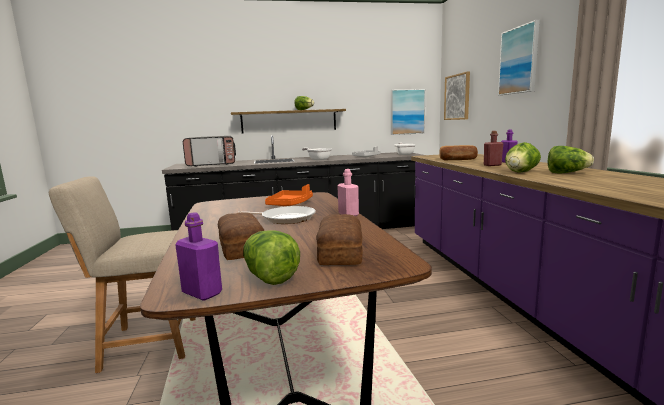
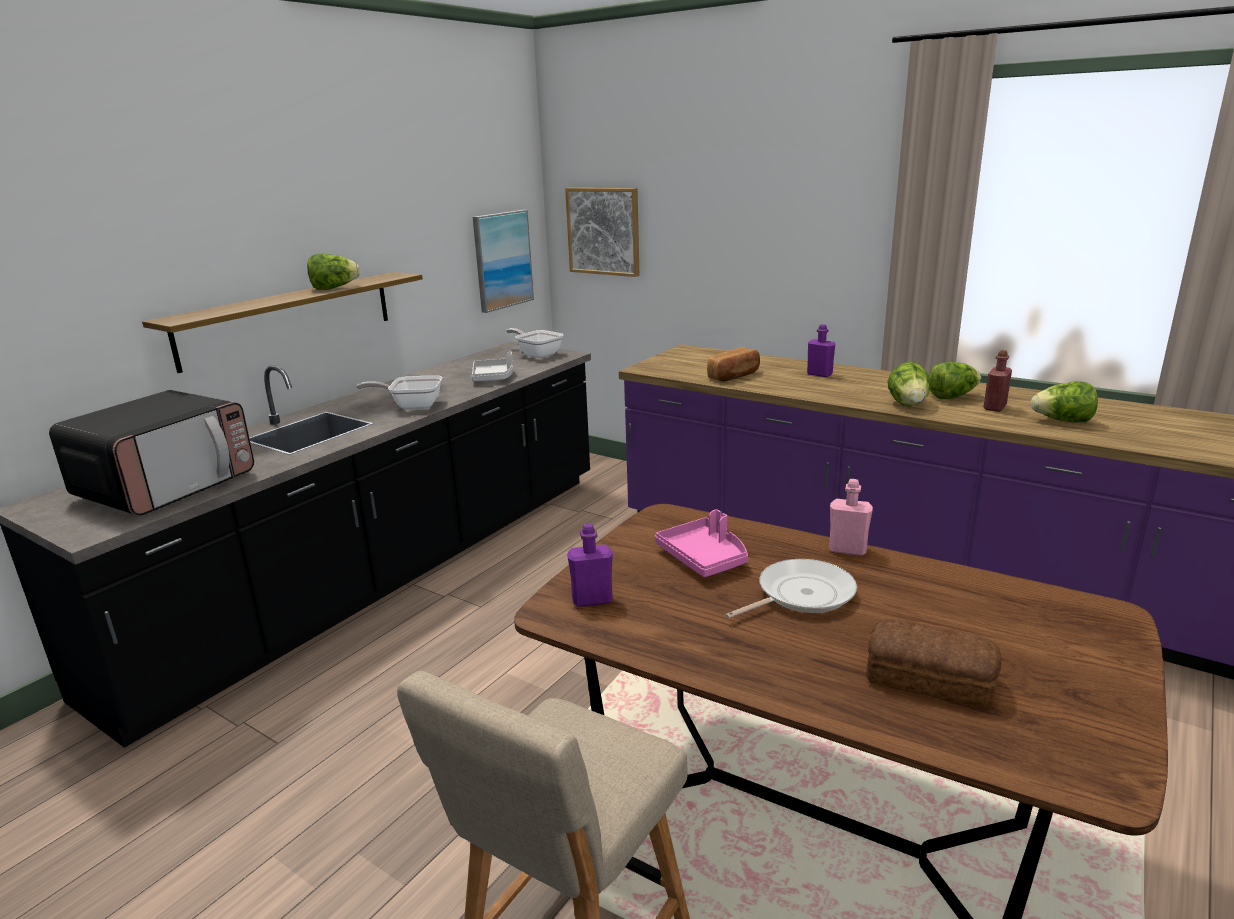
camera: 45 degrees left, 10 degrees up
(202, 293) = (1115, 766): purple bottle -> purple bottle (592, 600)
(269, 277) = (1090, 702): lettuce -> lettuce (1062, 421)
(290, 204) = (704, 558): orange tray -> pink tray
(339, 252) = (1032, 627): bread -> none
(492, 165) = (826, 388): red bottle -> red bottle (994, 407)
(519, 60) = (764, 193): picture -> none

